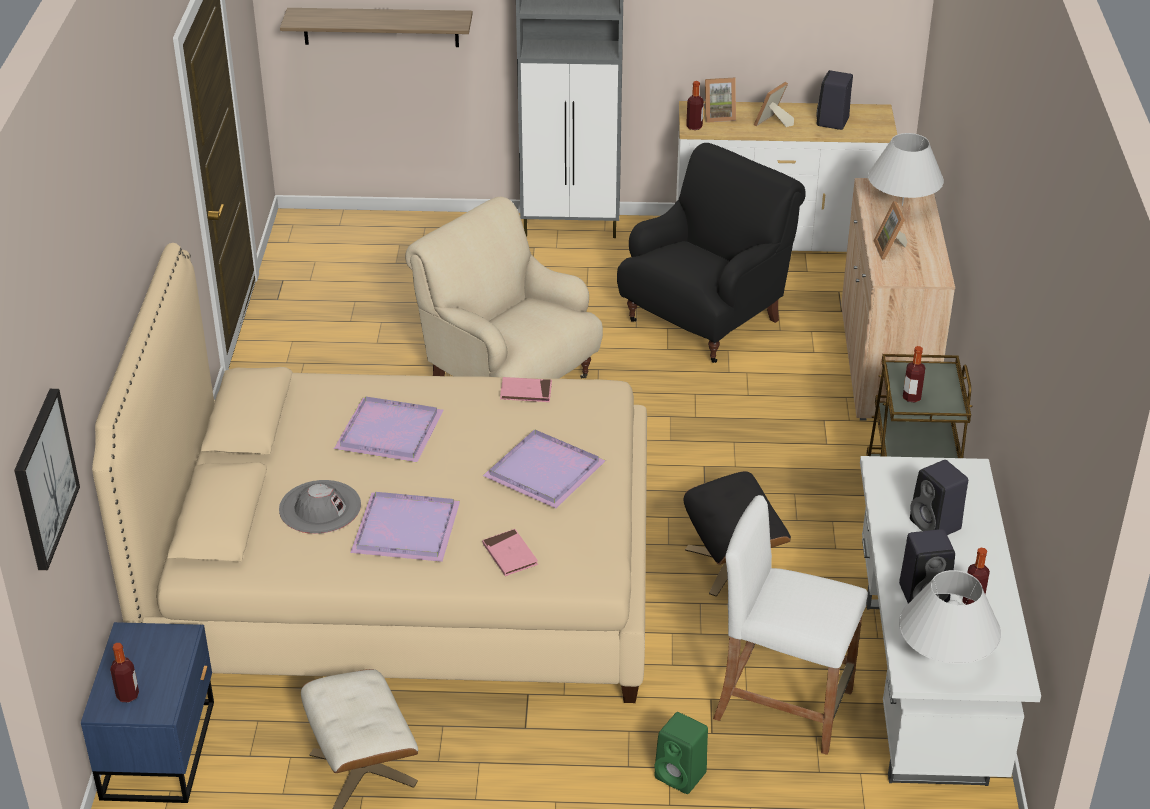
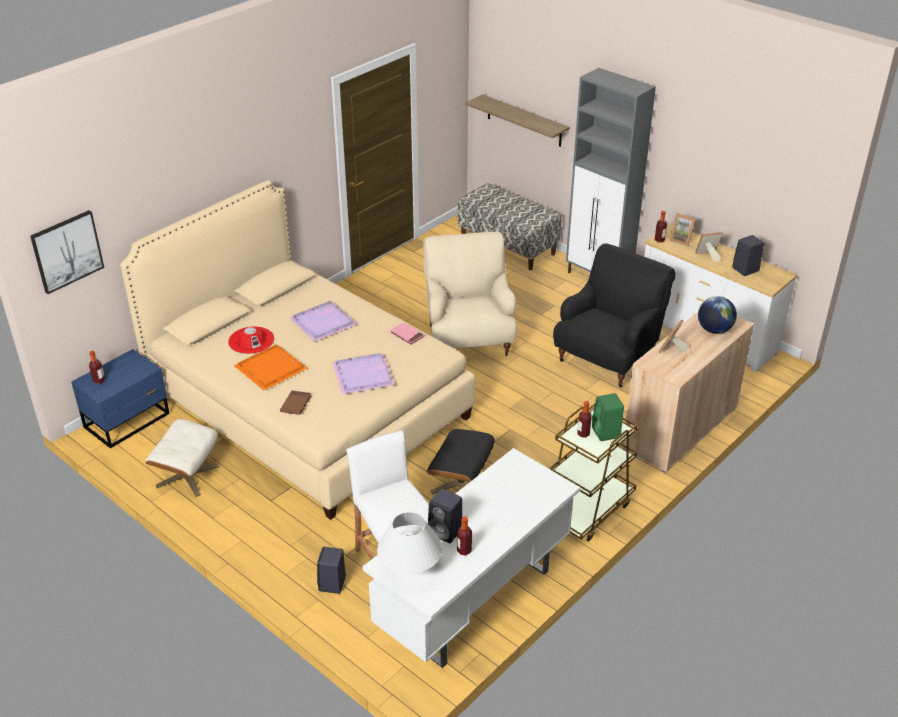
camera: 40 degrees right, 0 degrees up
(320, 507) = (251, 340): grey hat -> red hat
(401, 234) = (508, 245): none -> bench
(408, 528) = (272, 369): purple tray -> orange tray
(510, 555) = (296, 404): pink book -> brown book
(682, 776) = (307, 565): green speaker -> green speaker (606, 433)
(706, 320) = (608, 358): black armchair -> black armchair turned 45 degrees counterclockwise
(902, 205) = (714, 330): white table lamp -> globe
(936, 525) = (501, 503): black speaker -> black speaker (332, 584)

